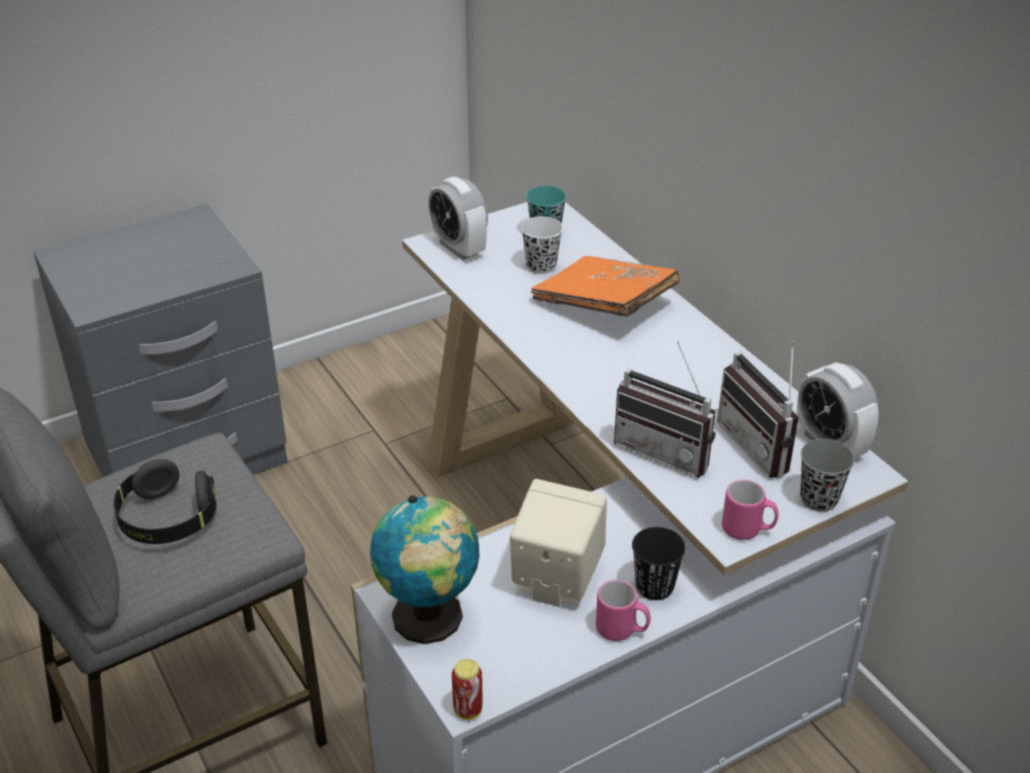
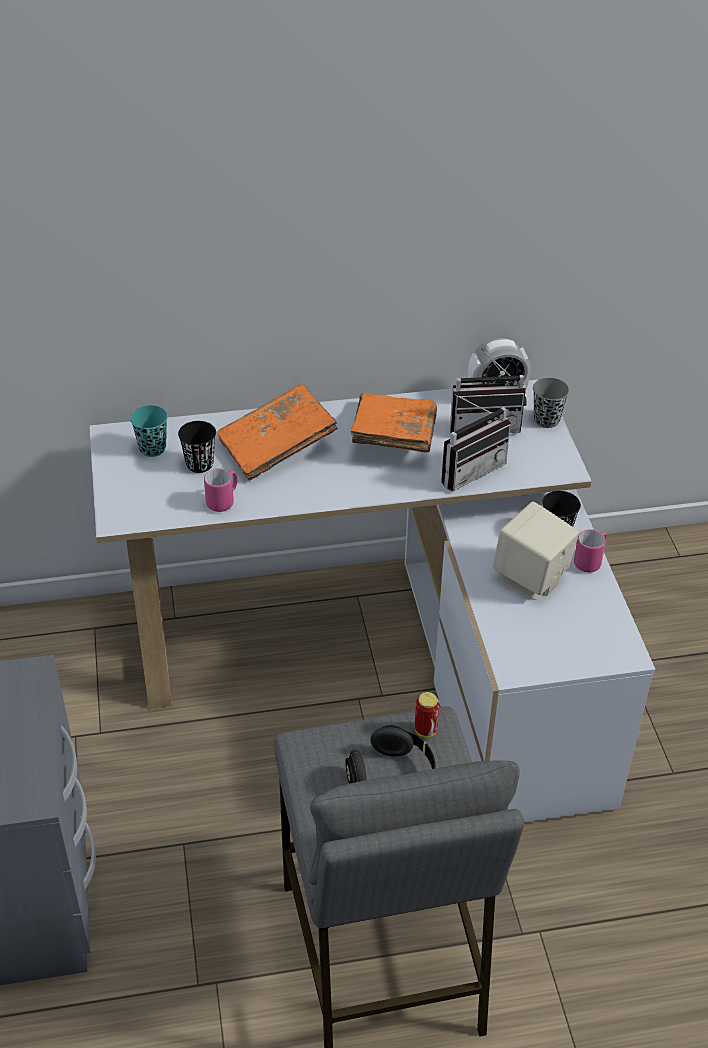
camera: 70 degrees left, 5 degrees up
(430, 620) = (546, 654): globe -> none
(459, 248) = (137, 504): alarm clock -> none
(468, 710) = (635, 655): can -> can (425, 730)
(541, 266) = (199, 464): white cup -> black cup
(682, 379) = (393, 437): none -> orange book
(748, 530) = (563, 459): pink mug -> pink mug (223, 501)

